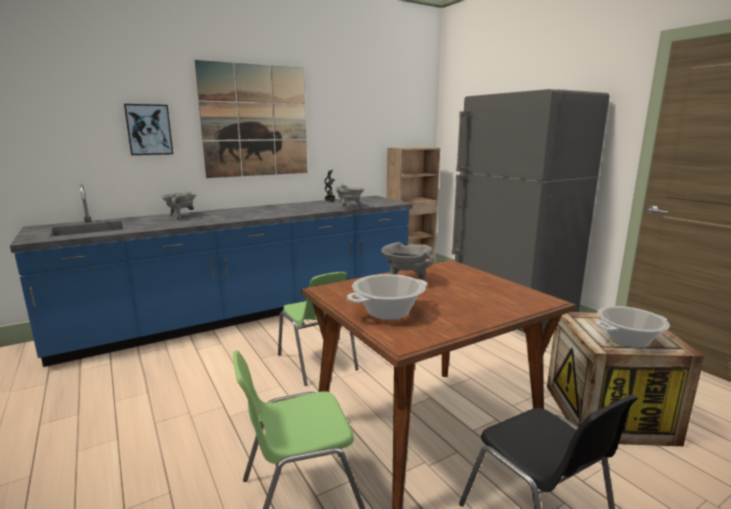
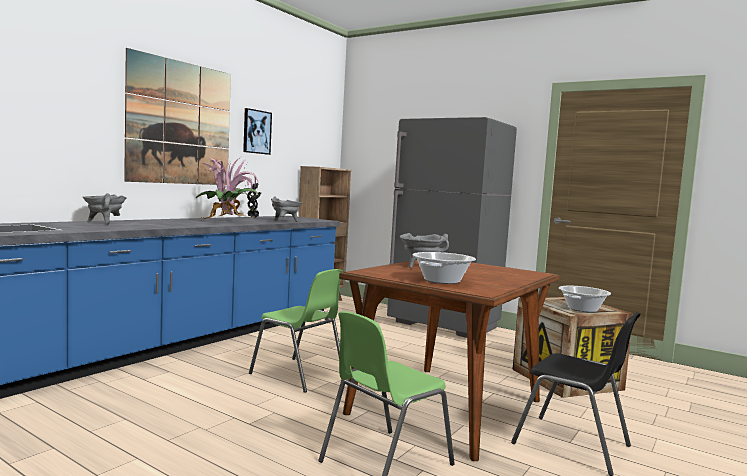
camera: 25 degrees left, 10 degrees down
(149, 129) = (67, 118): picture -> picture (256, 132)
(291, 210) = (227, 222): none -> potted plant

